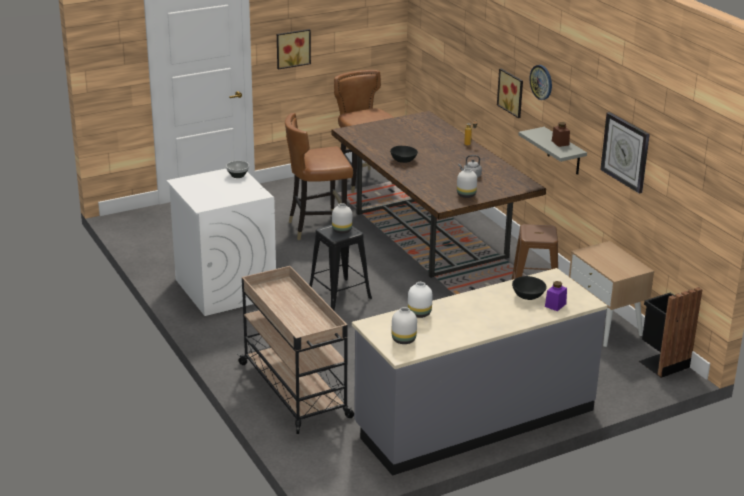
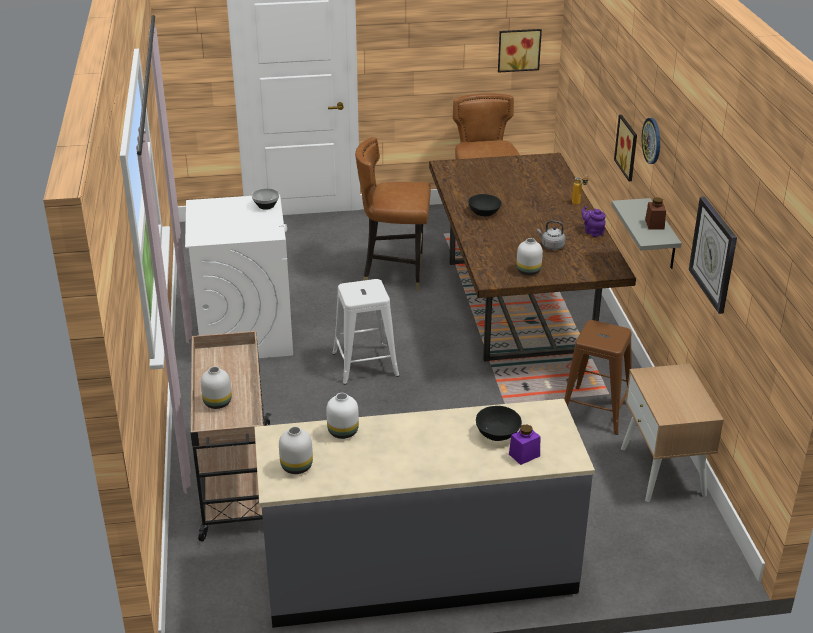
camera: 20 degrees right, 5 degrees up
(292, 48) = (409, 59): picture -> picture (518, 49)
(339, 294) = (365, 364): black stool -> white stool
(342, 230) = (367, 291): white vase -> white vase (218, 403)
(494, 162) = (592, 232): none -> purple teapot
(662, 363) = (710, 543): black trash can -> none

